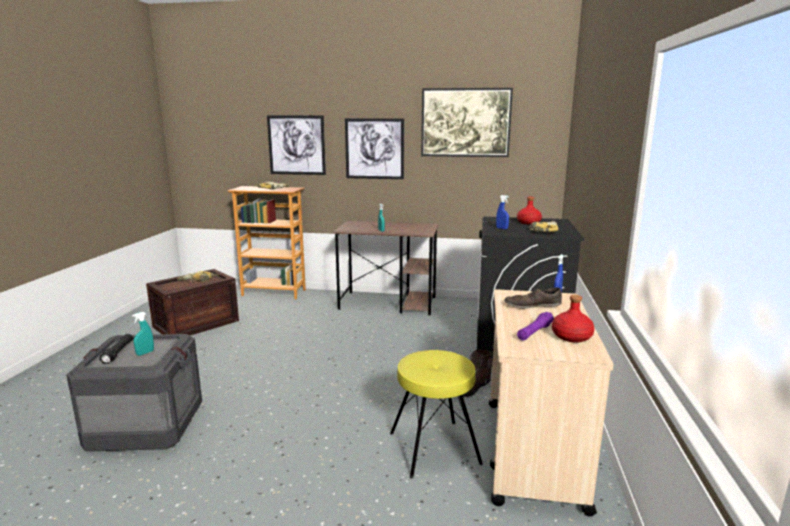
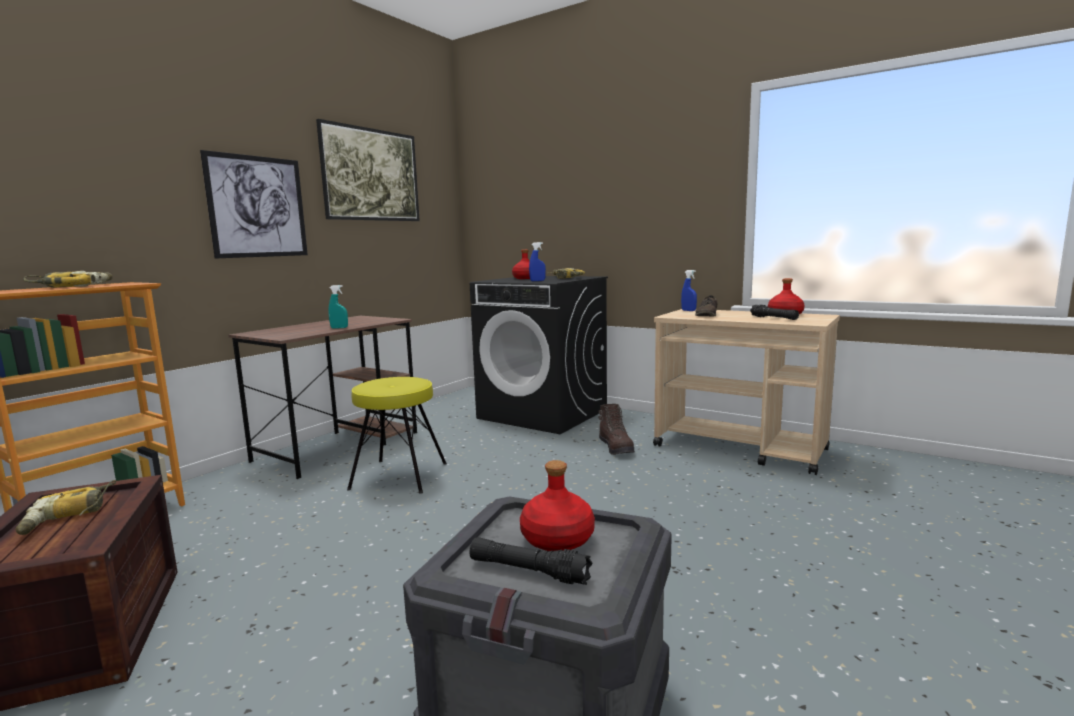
camera: 65 degrees left, 5 degrees down
(145, 353) = (557, 539): turquoise spray bottle -> red bottle
(296, 145) = (98, 195): picture -> none
(434, 448) = (722, 482): yellow stool -> yellow stool (399, 476)
(535, 332) = (774, 318): purple flashlight -> black flashlight

